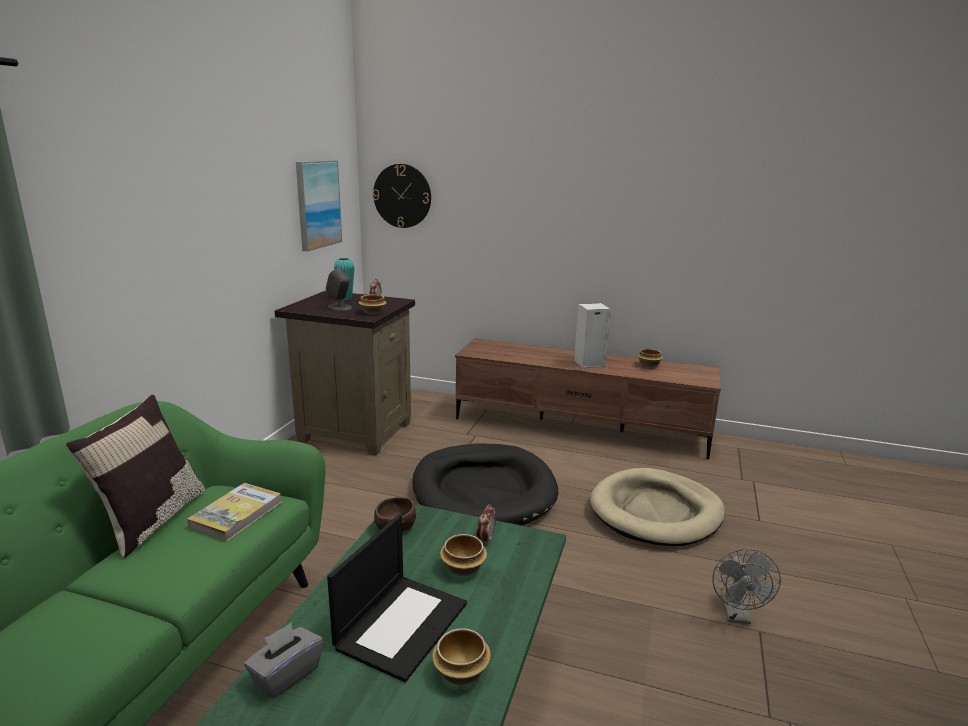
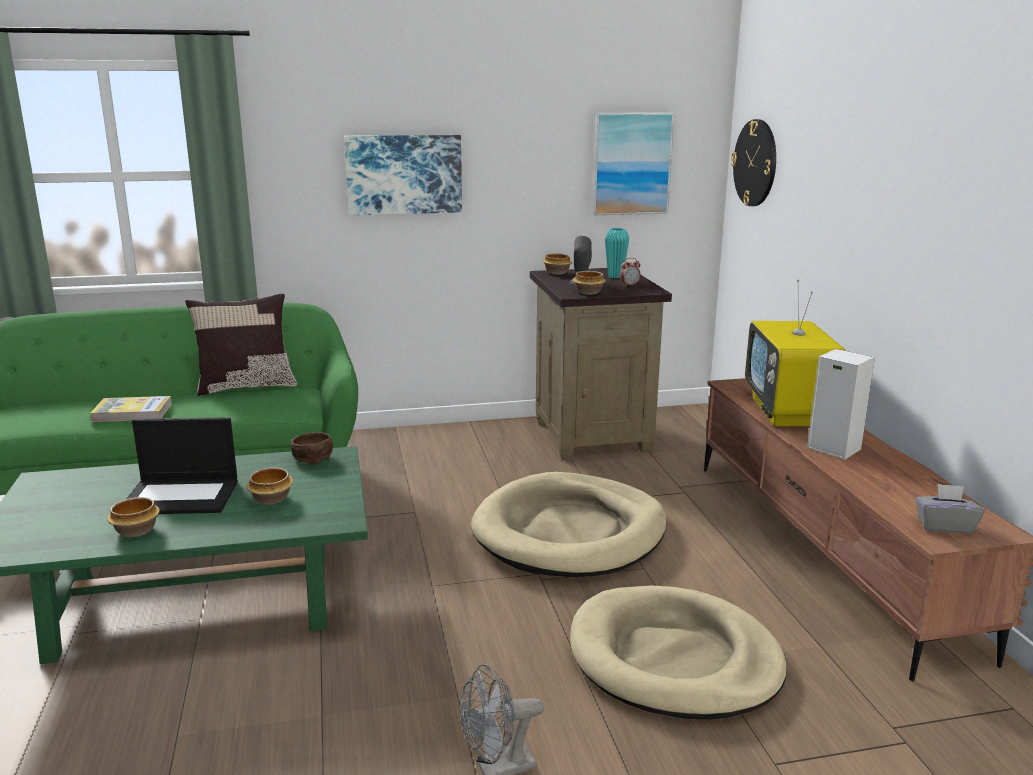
camera: 60 degrees right, 0 degrees up
(175, 235) = (404, 174): none -> picture
(236, 514) = (272, 403): book -> book (132, 412)
(286, 674) = (111, 477): grey tissue box -> grey tissue box (944, 526)
(483, 490) = (570, 532): black dog bed -> beige dog bed
(485, 539) = (323, 497): alarm clock -> none
(530, 355) = (789, 412): none -> television
(648, 365) = (915, 485): bowl -> bowl (556, 272)

